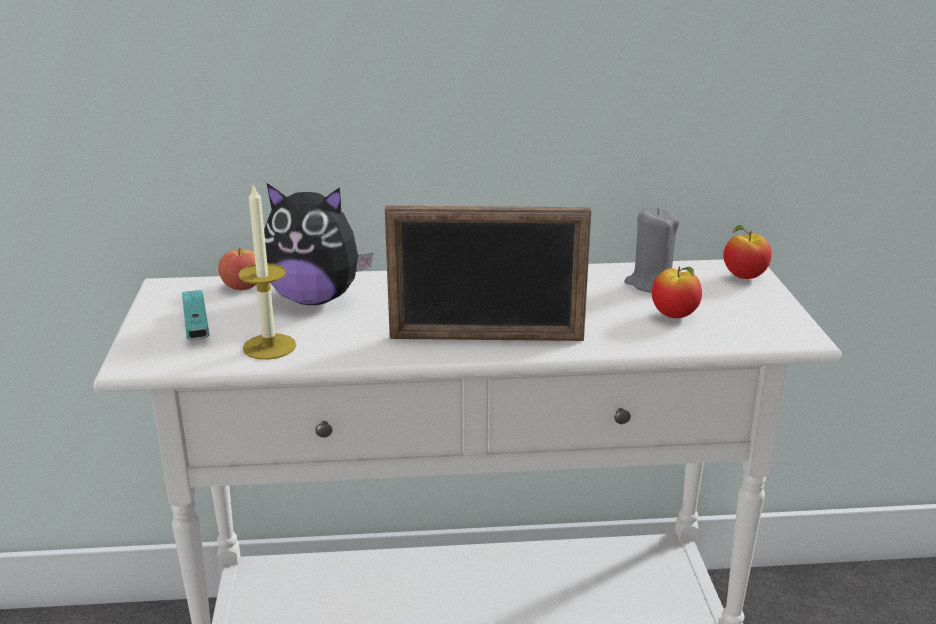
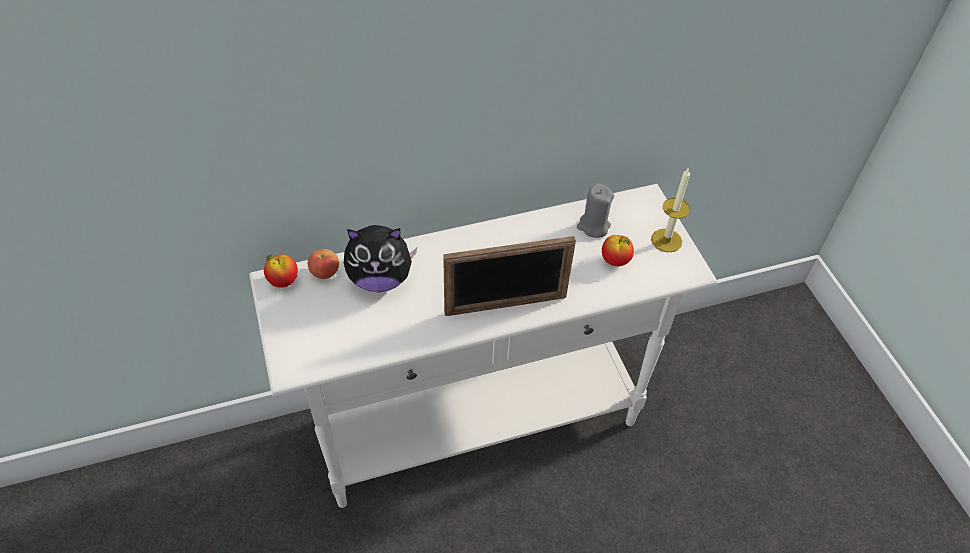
camera: 15 degrees left, 25 degrees up
(196, 325) = (313, 322): turquoise game controller -> none
(269, 346) = (371, 337): candle -> candle (666, 240)
(744, 277) = (650, 209): apple -> apple (283, 281)

